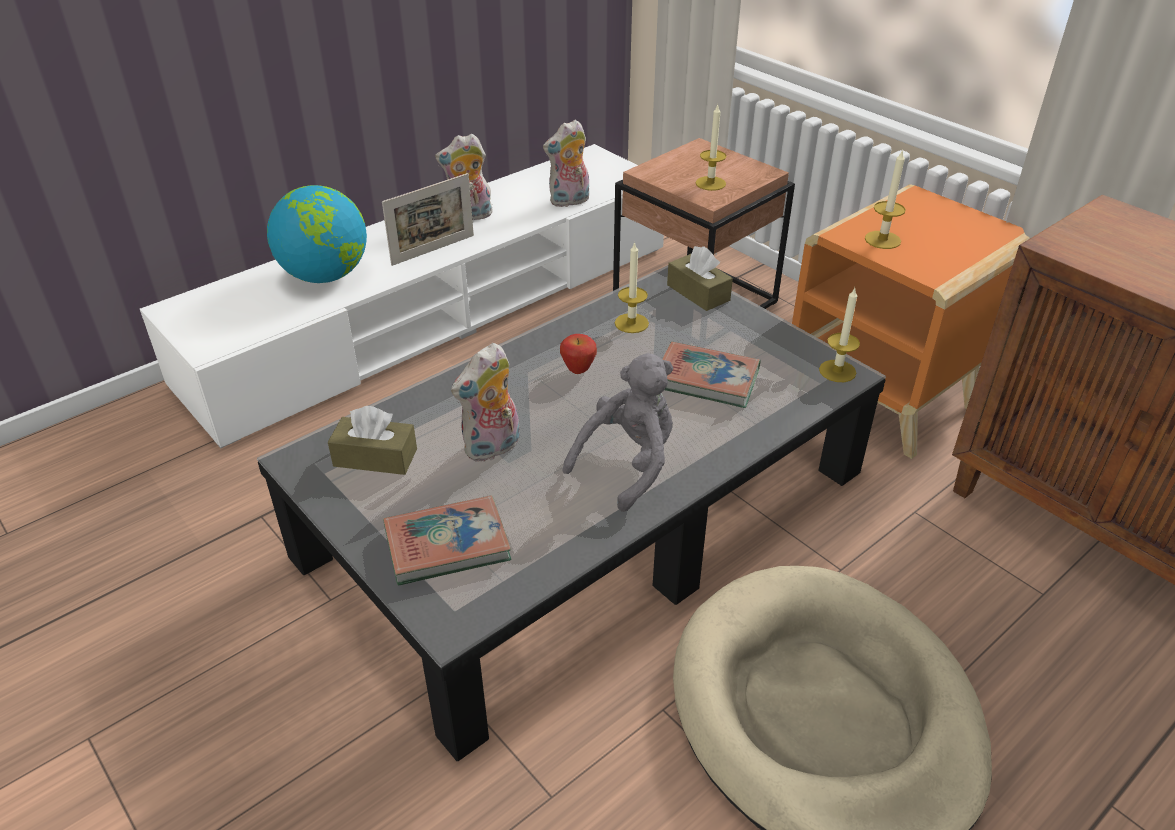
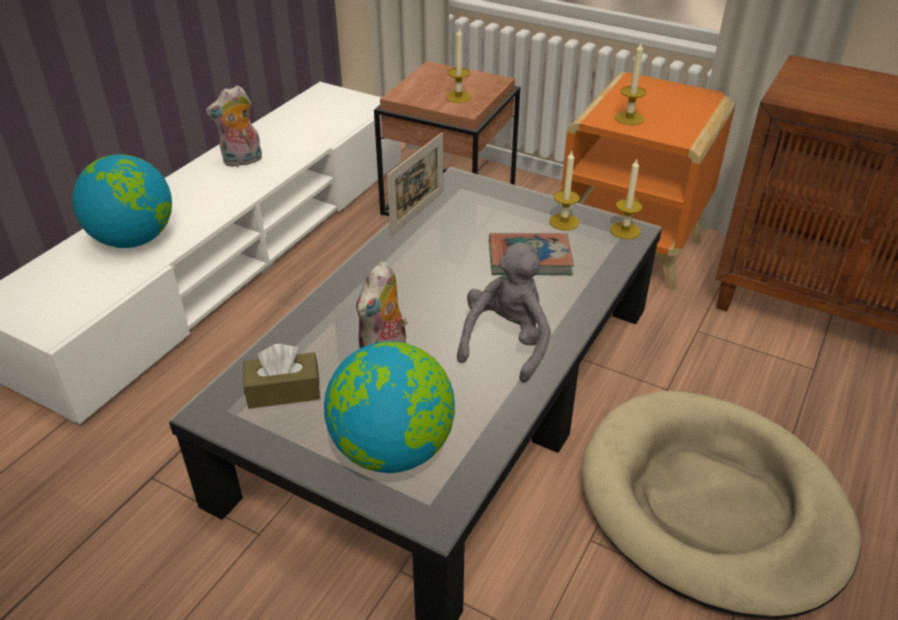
camera: 20 degrees left, 0 degrees up
(433, 250) = (225, 197): picture frame -> picture frame (417, 213)
(447, 545) = (393, 450): book -> globe
(569, 201) = (326, 134): plush toy -> none
(578, 370) = (421, 274): apple -> none
(631, 323) = (442, 225): candle -> candle (564, 222)
(698, 293) = (482, 190): brown tissue box -> none

